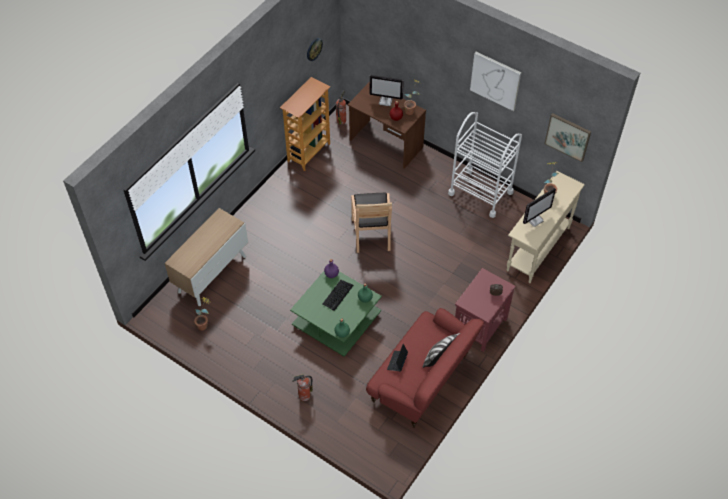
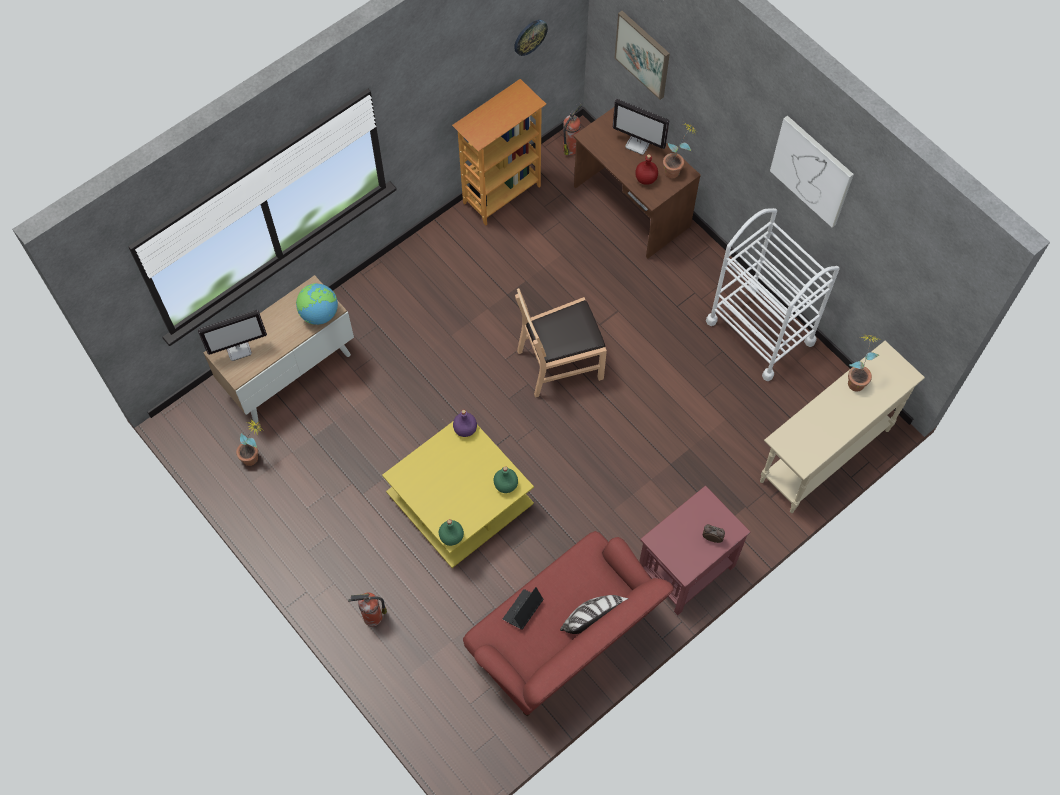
camera: 15 degrees right, 10 degrees up
(228, 227) = (319, 314): none -> globe
(337, 321) = (460, 502): green coffee table -> yellow coffee table
(338, 295) = (464, 468): keyboard -> none
(371, 234) = (560, 363): brown chair -> brown chair turned 60 degrees clockwise
(534, 219) = (817, 422): monitor -> monitor (239, 348)
(568, 136) = (911, 297): picture -> picture (643, 54)

